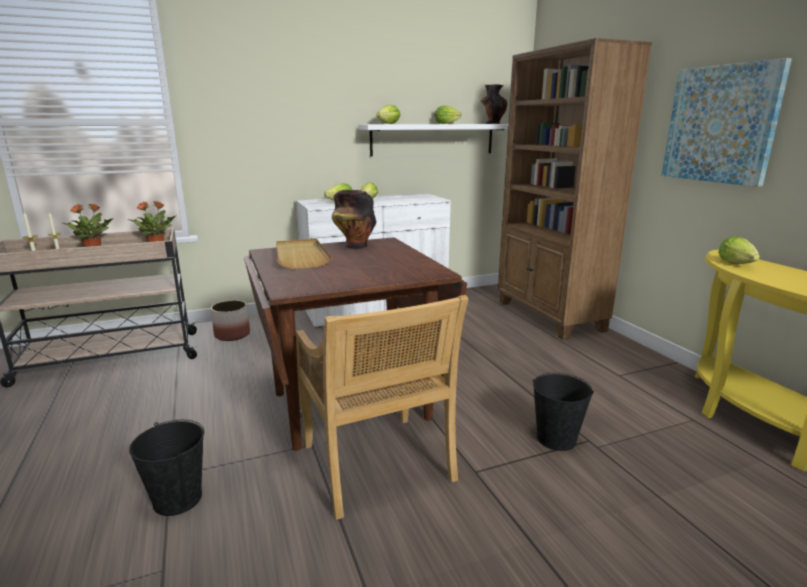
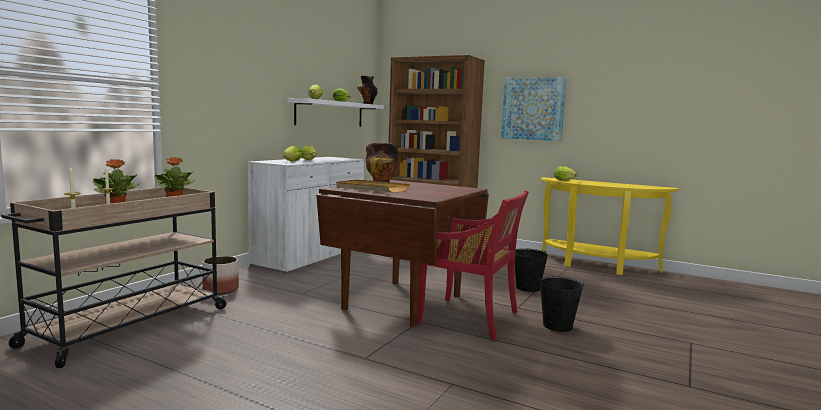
camera: 40 degrees left, 10 degrees down
(177, 499) = (394, 363): black bucket -> black bucket (557, 326)
(377, 464) = (470, 318): beige chair -> red chair

